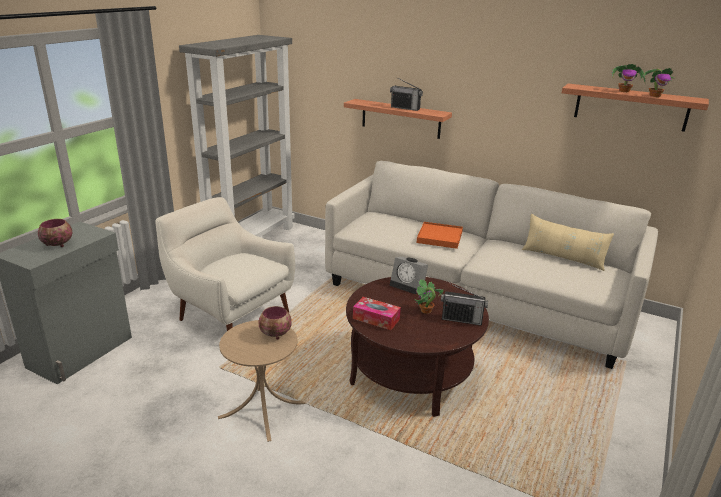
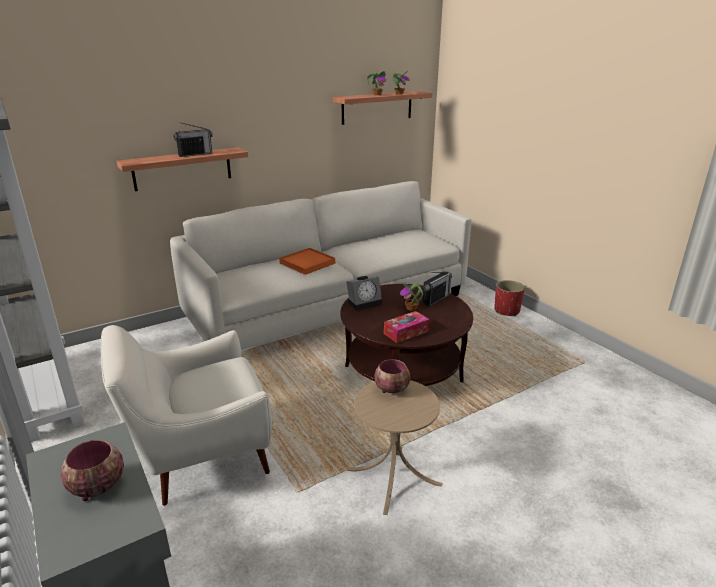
camera: 60 degrees left, 0 degrees up
(563, 258) = (389, 237): beige pillow -> none
(630, 418) = (507, 311): none -> red planter

